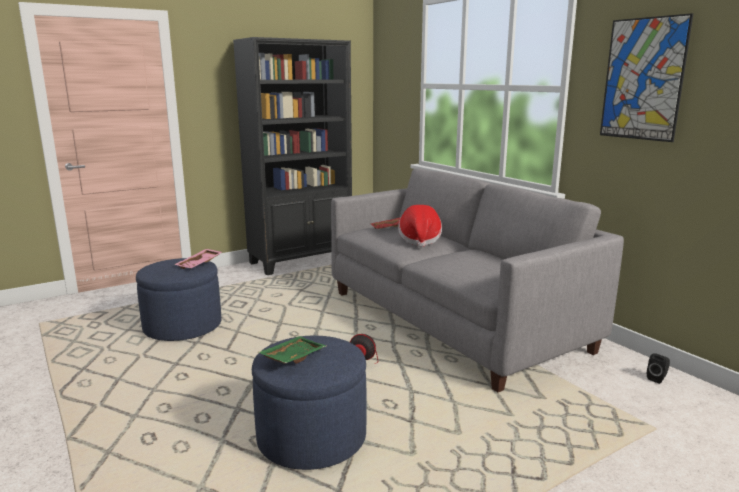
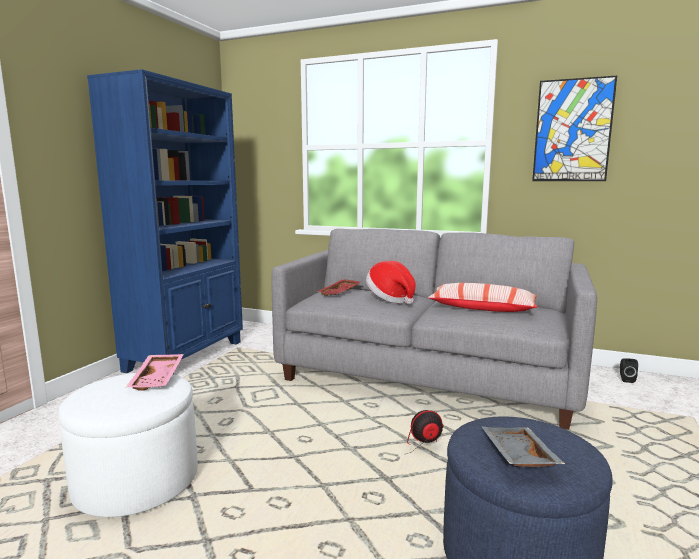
camera: 35 degrees left, 5 degrees down
(183, 326) = (137, 481): blue ottoman -> white ottoman
(292, 357) = (516, 456): green tray -> grey tray
(301, 261) = (187, 355): black bookcase -> blue bookcase
(477, 263) = (482, 308): none -> pillow

